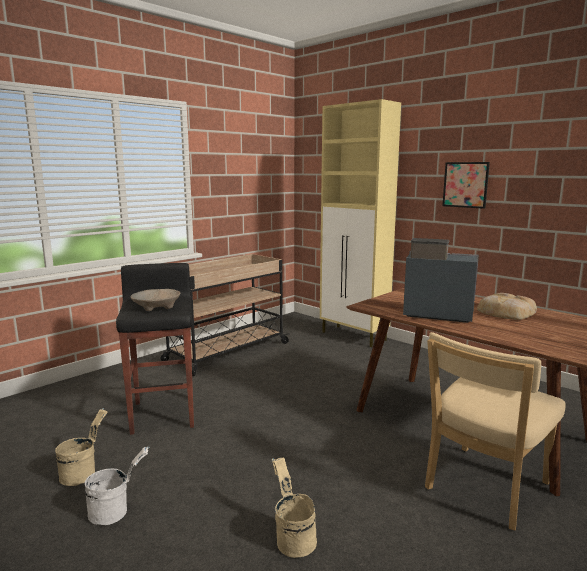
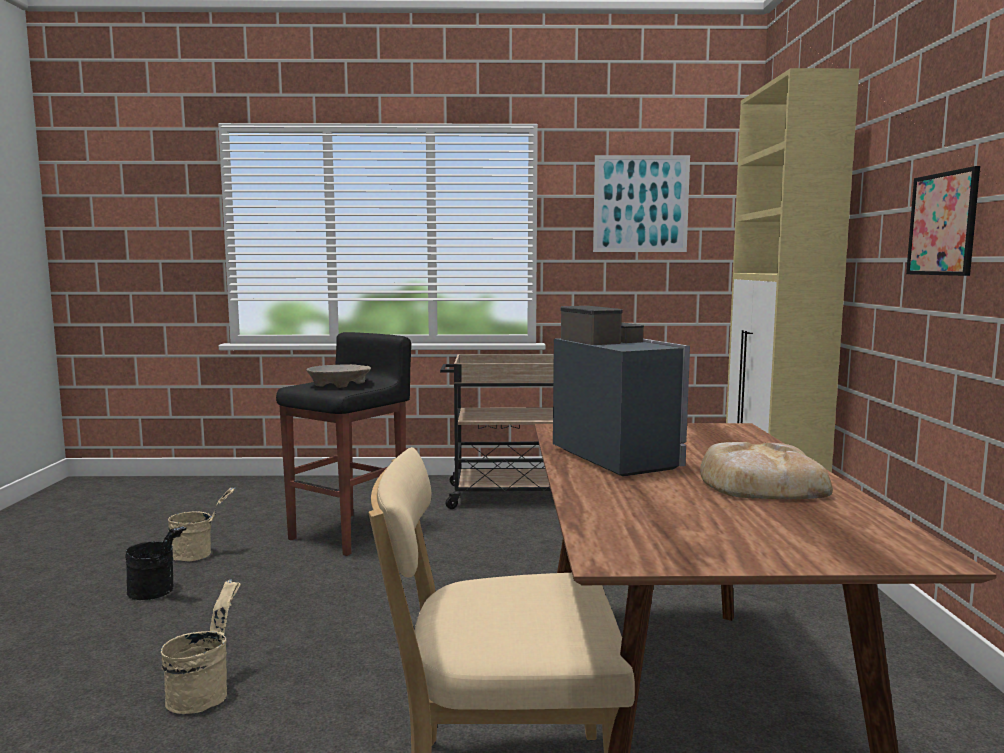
camera: 45 degrees right, 5 degrees down
(116, 511) = (156, 592): white bucket -> black bucket
(244, 159) = (641, 204): none -> picture

